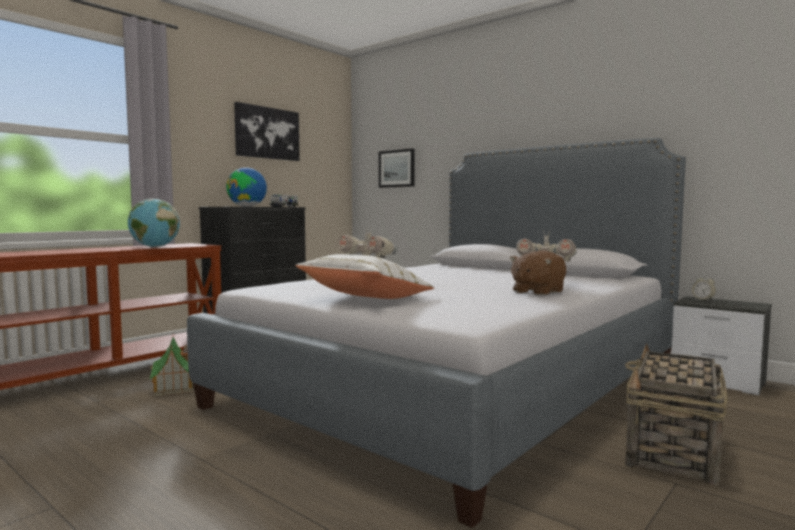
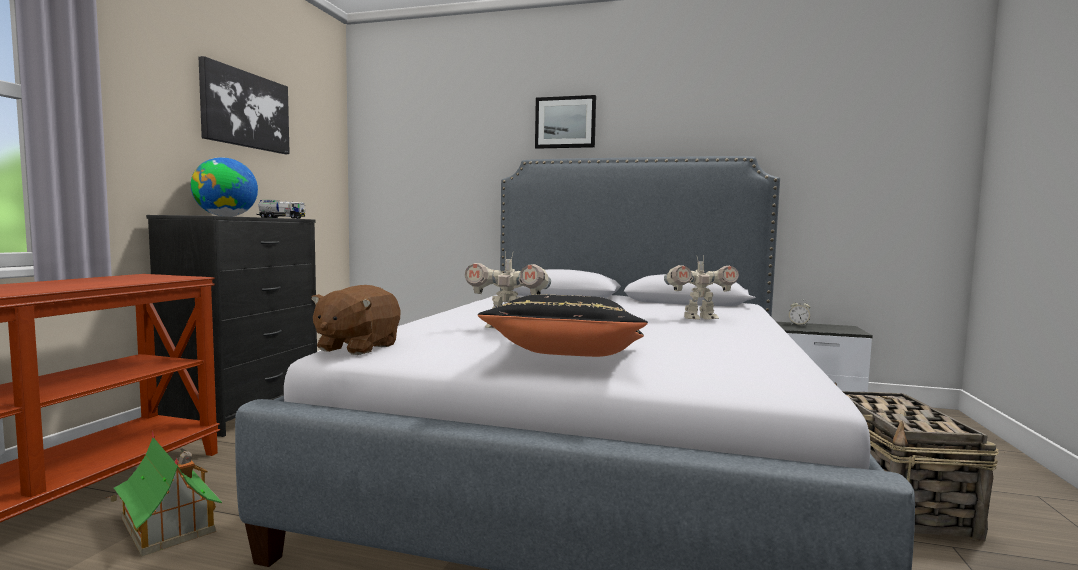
camera: 25 degrees left, 0 degrees up
(154, 247) = (96, 283): globe -> none
(365, 298) = (568, 358): white pillow -> black pillow
(397, 168) = (419, 173): picture -> picture (565, 122)
(537, 292) = (724, 331): brown plush toy -> brown plush toy (356, 348)

